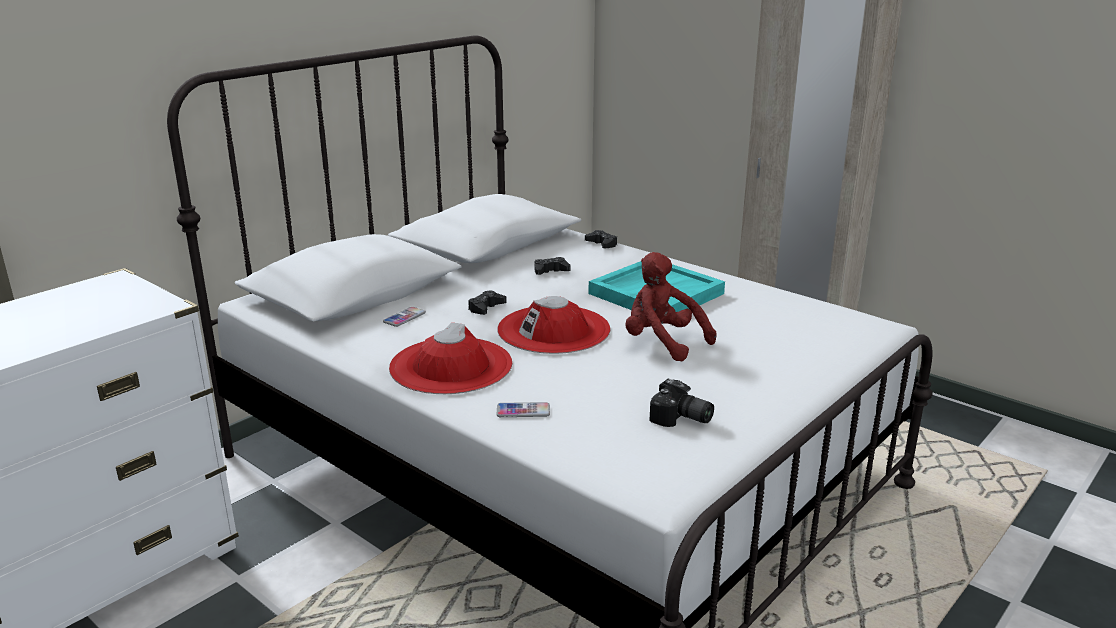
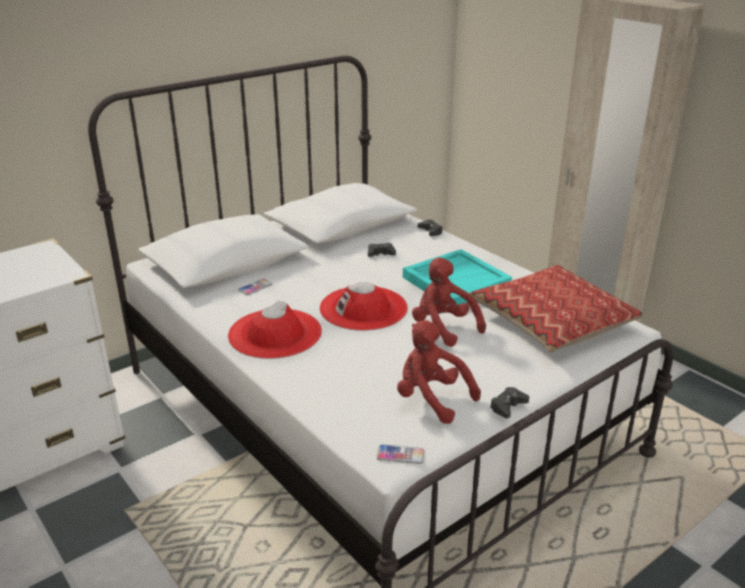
camera: 10 degrees right, 5 degrees up
(486, 308) = (319, 284): black game controller -> black game controller (508, 406)
(523, 411) = (314, 378): phone -> phone (400, 455)
(681, 419) = (431, 398): camera -> red plush toy
(788, 325) = (552, 320): none -> pillow

